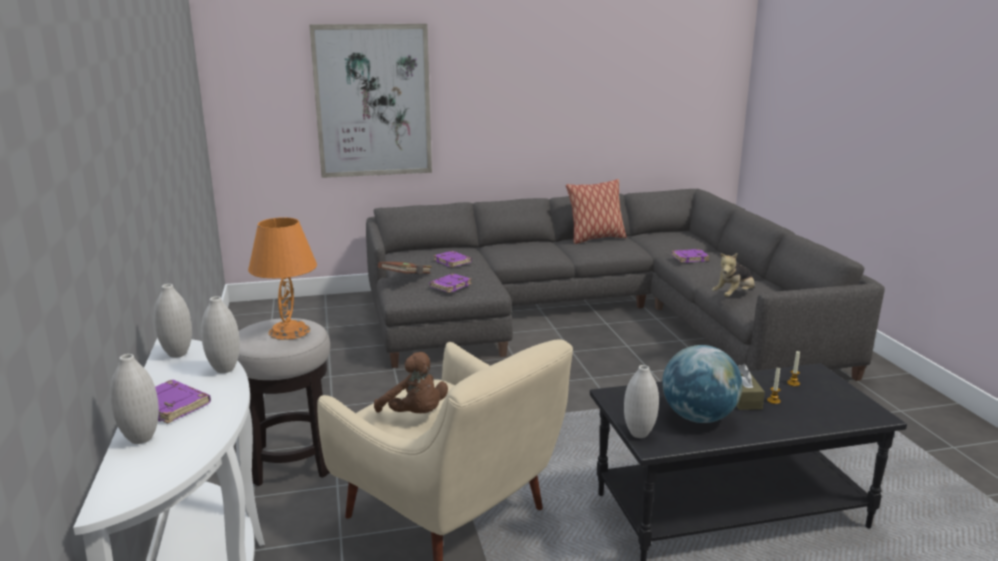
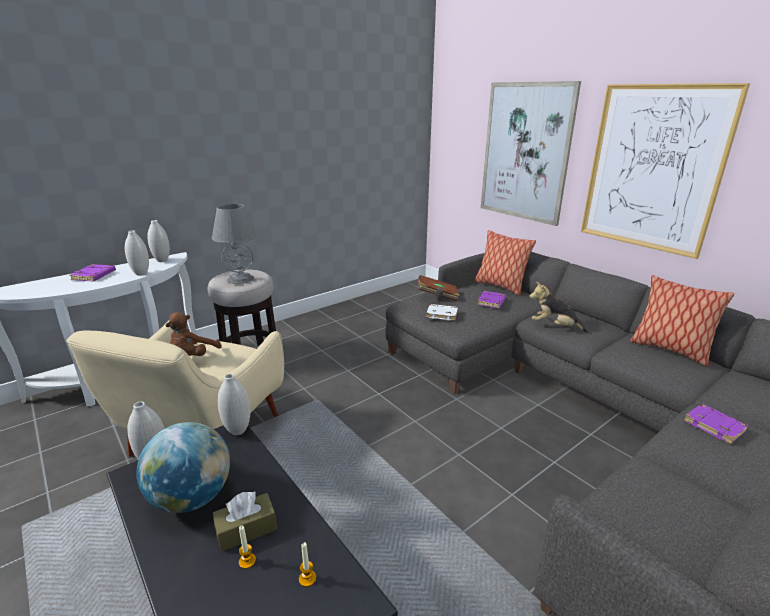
camera: 65 degrees right, 5 degrees up
(141, 439) = (56, 280): white vase -> white vase (238, 430)
(289, 331) = (240, 279): orange table lamp -> grey table lamp
(419, 251) = (500, 286): none -> pillow
(450, 286) = (442, 314): purple book -> white book
(512, 99) = (653, 169): none -> picture
(734, 296) = (627, 489): plush toy -> plush toy (554, 326)

